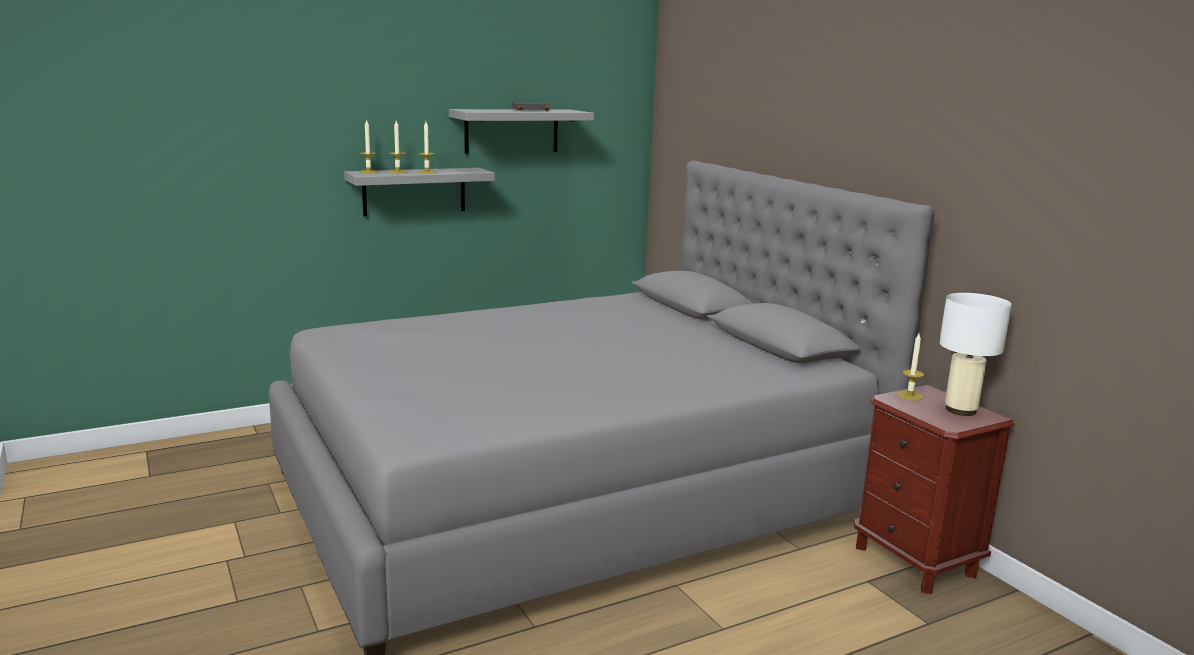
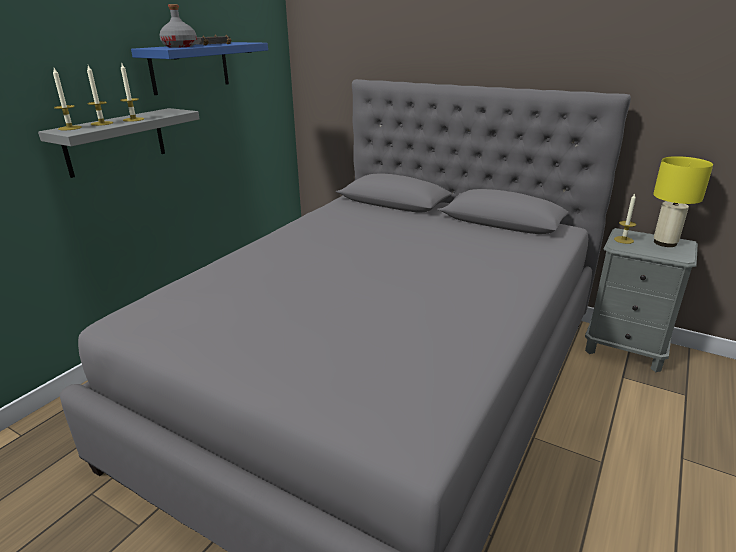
camera: 30 degrees left, 10 degrees up
(491, 110) = (180, 46): none -> grey bottle
(511, 131) = (190, 67): grey shelf -> blue shelf
(915, 561) = (625, 349): brown nightstand -> grey nightstand
(959, 410) = (664, 243): white table lamp -> yellow table lamp

